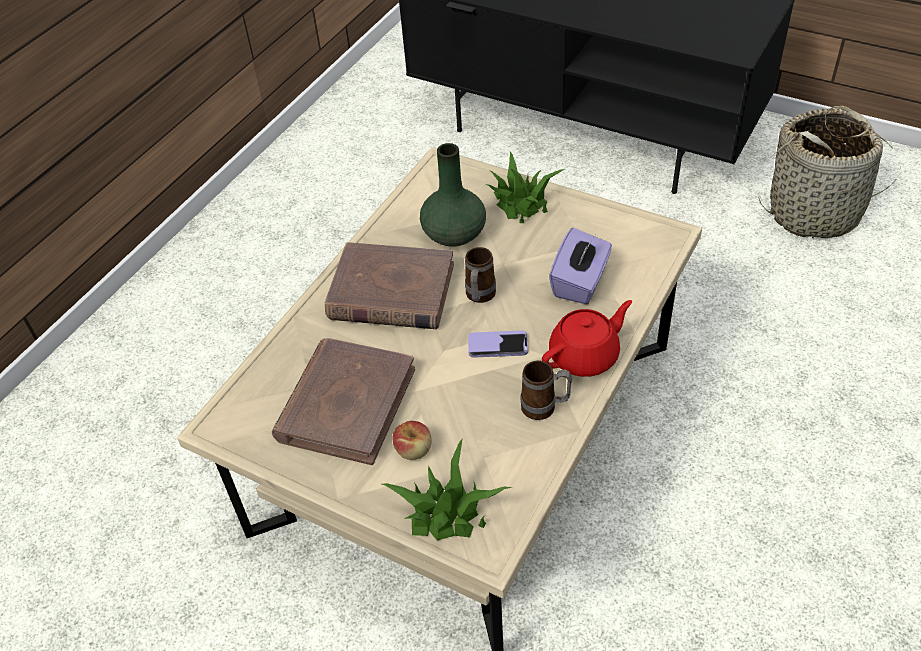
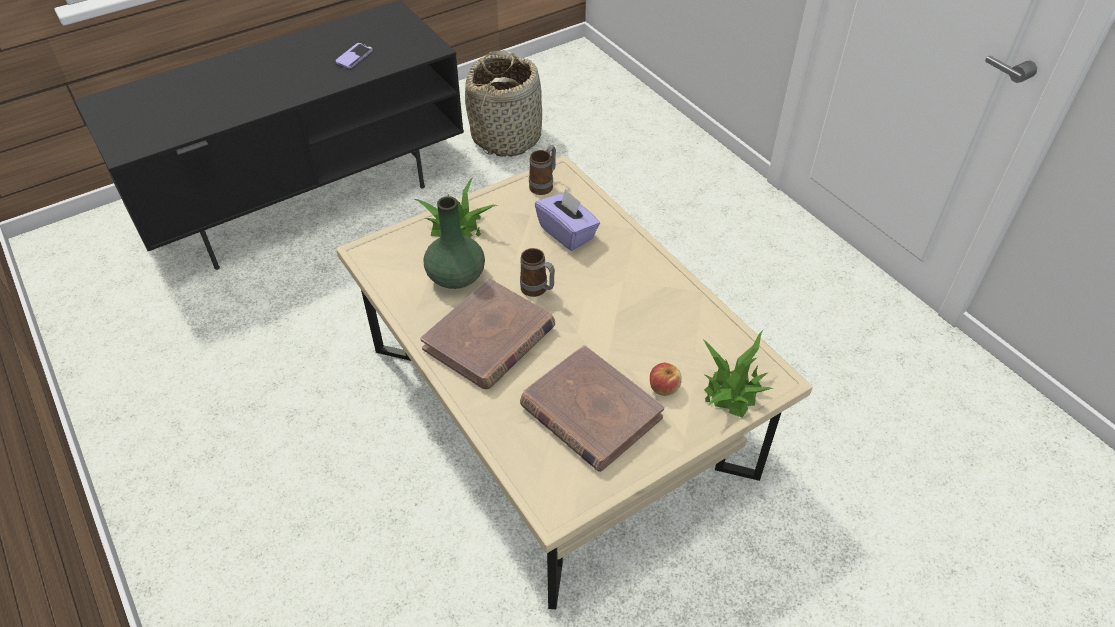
camera: 65 degrees left, 0 degrees up
(498, 345) = (595, 300): phone -> phone (354, 57)
(545, 408) = (671, 301): mug -> mug (544, 185)
(585, 356) = (640, 260): red teapot -> none

